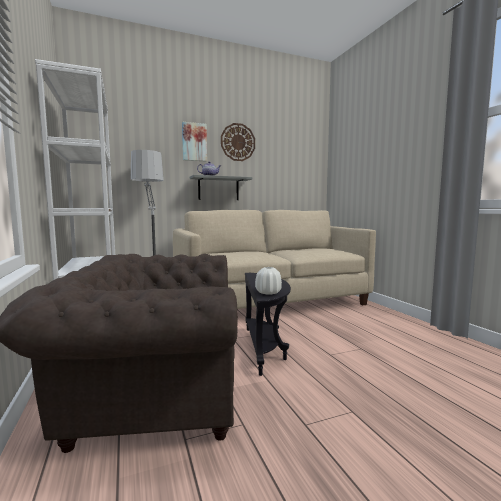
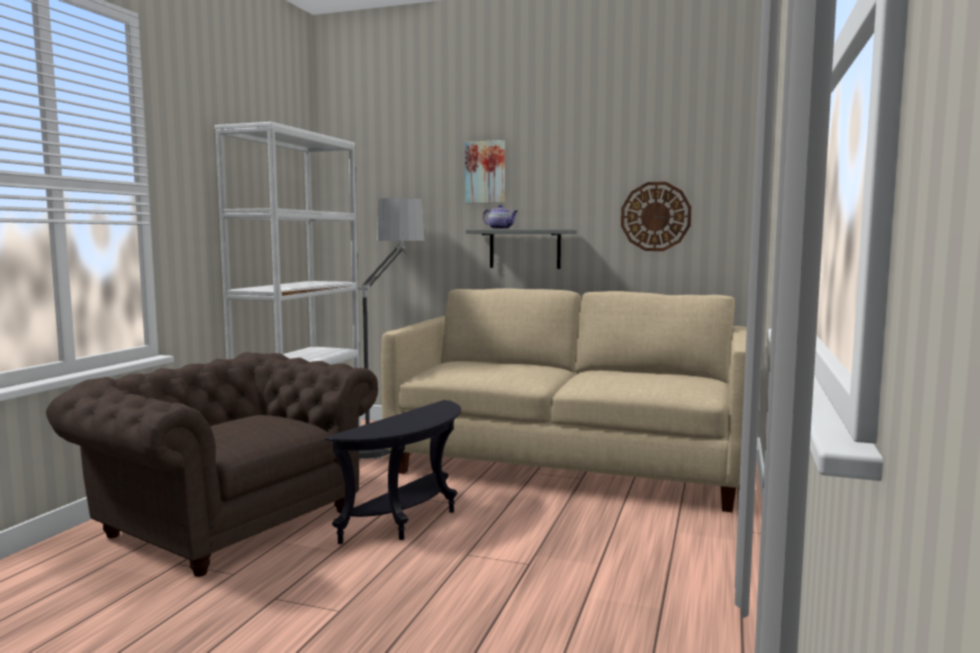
camera: 40 degrees right, 0 degrees up
(238, 142) = (561, 164): wall clock -> wall clock (655, 216)
(268, 292) = (366, 431): white vase -> none

